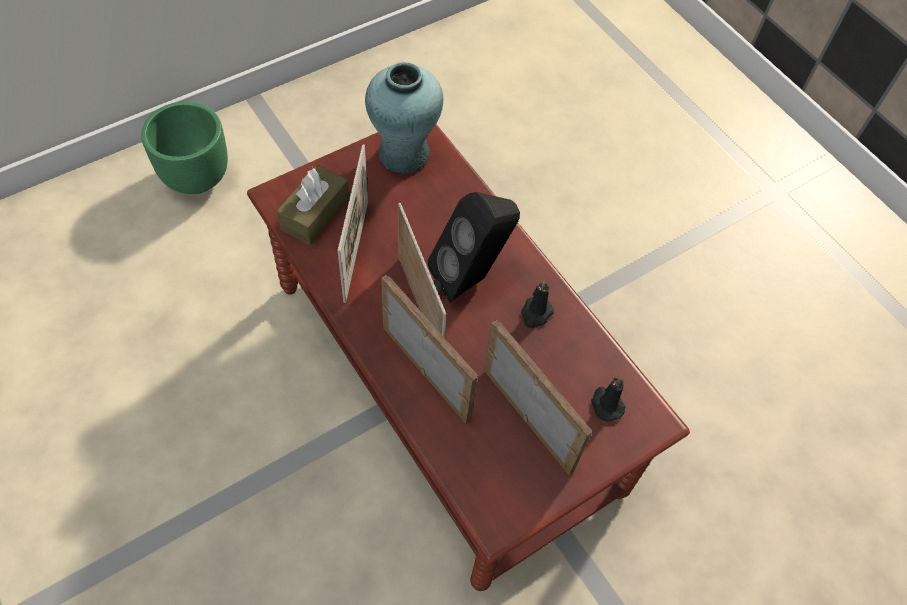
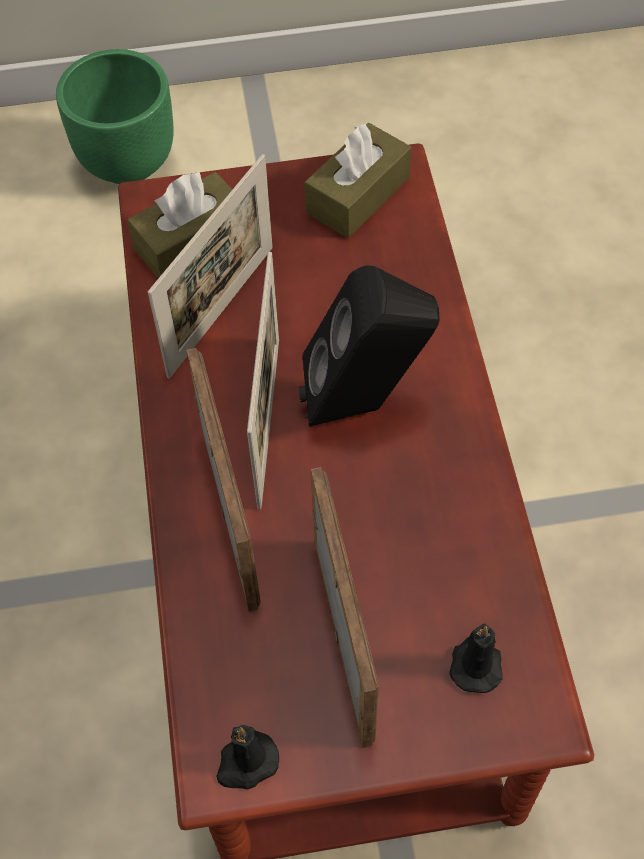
camera: 30 degrees right, 0 degrees up
(403, 154) = (358, 195): turquoise vase -> brown tissue box
(536, 314) = (435, 488): black candle -> black candle (246, 763)

